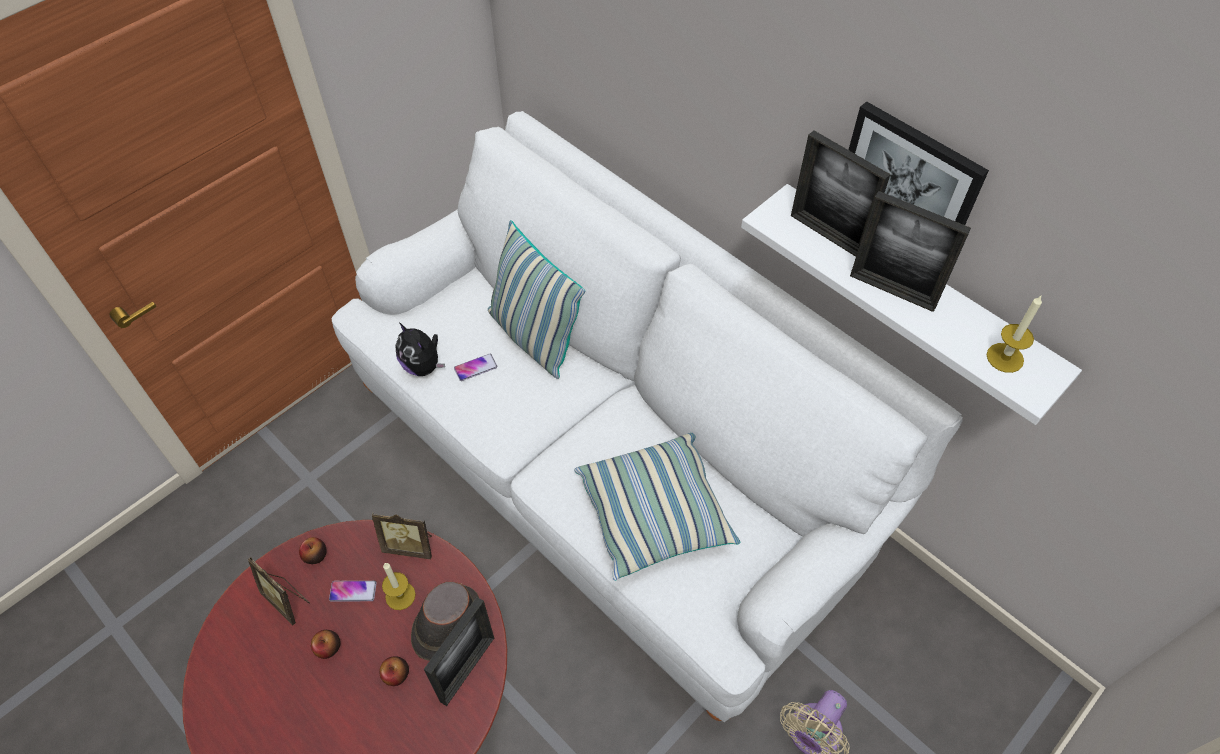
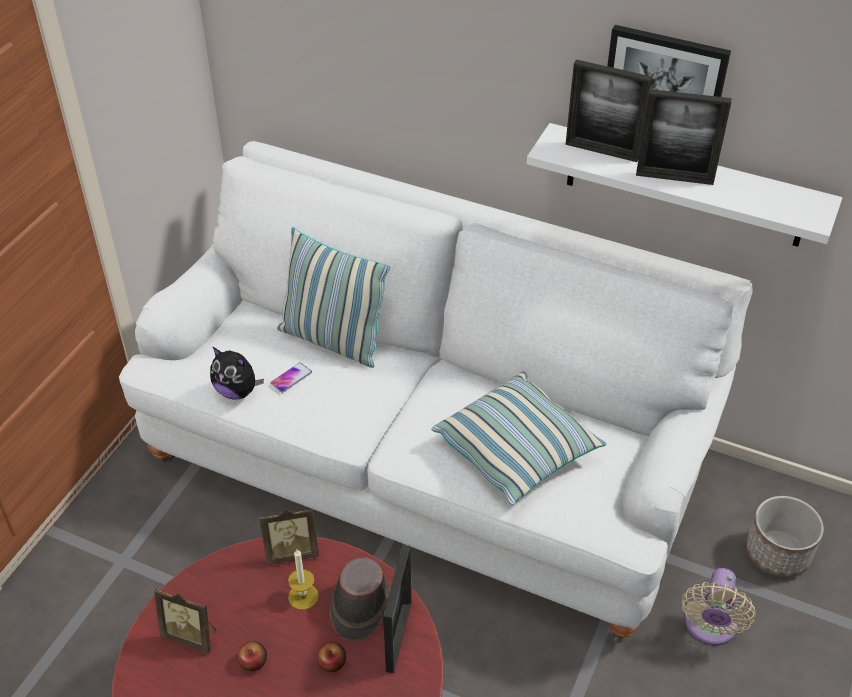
camera: 20 degrees left, 10 degrees down
(315, 555) = (200, 588): apple -> none
(353, 591) = (254, 607): phone -> none
(917, 679) = (777, 553): none -> planter
(1005, 357) = (783, 202): candle -> none

